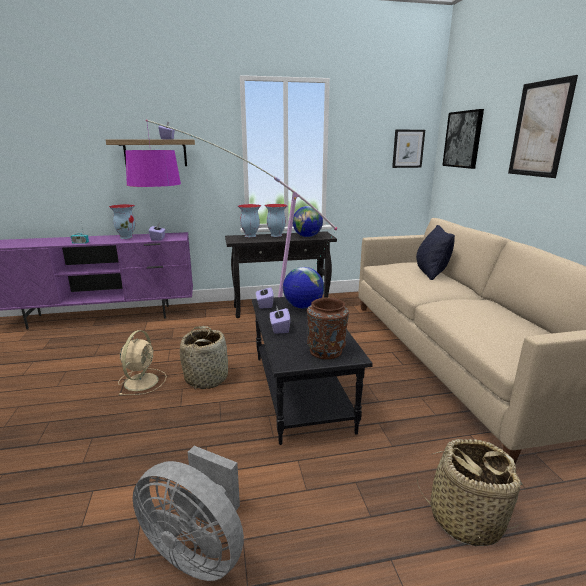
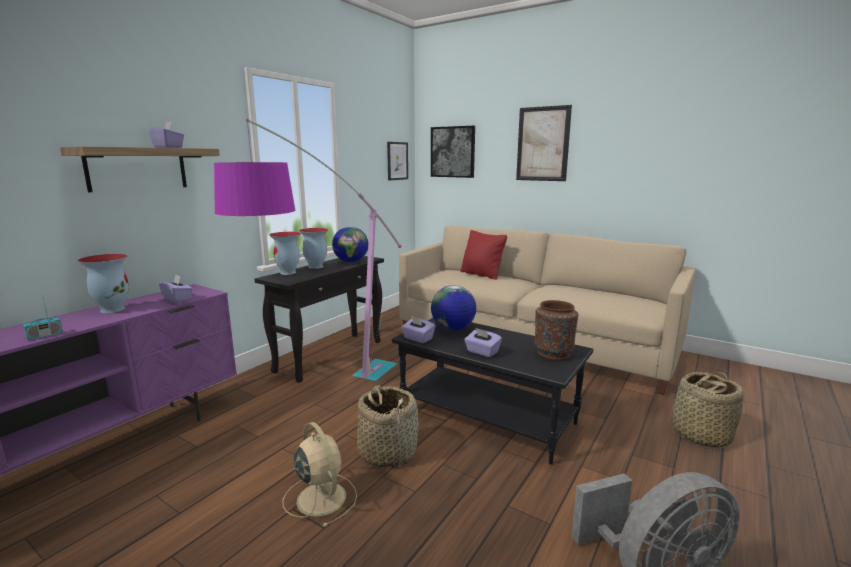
camera: 45 degrees left, 5 degrees down
(431, 273) = (481, 275): black pillow -> red pillow

